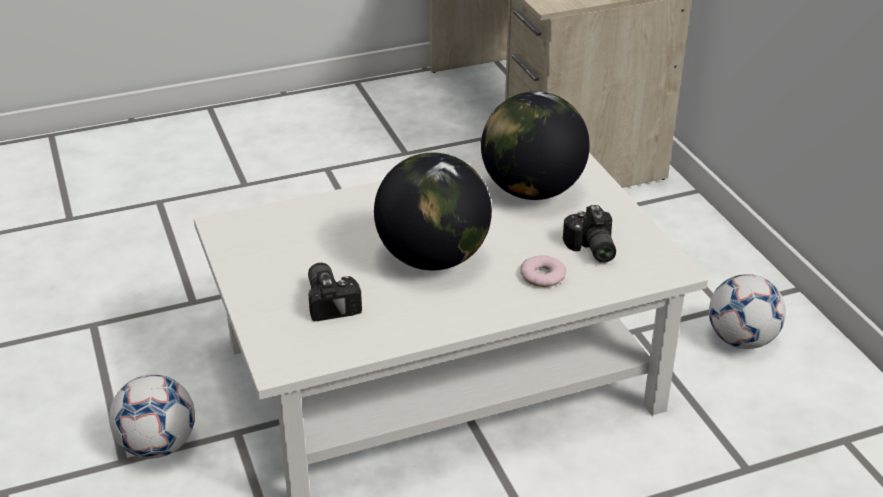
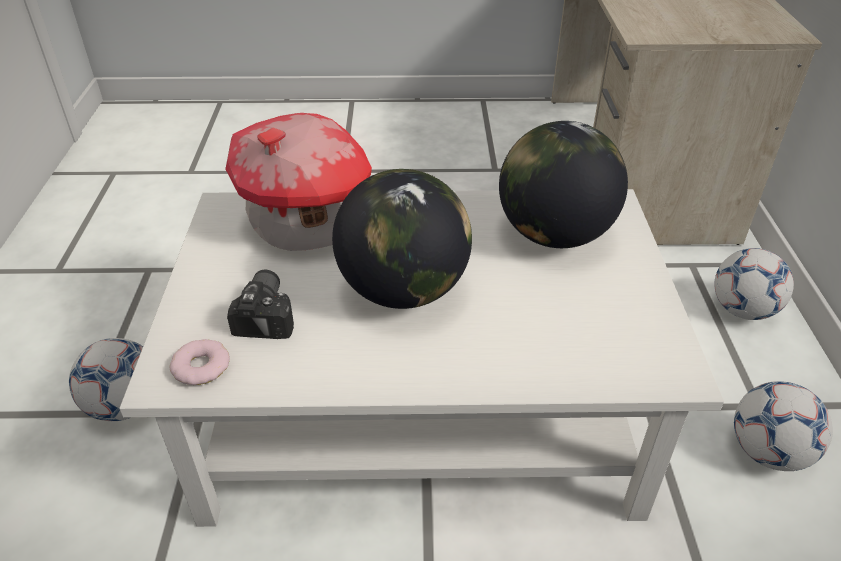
camera: 20 degrees right, 5 degrees up
(315, 223) = (309, 223): none -> toy house
(542, 275) = (515, 342): donut -> donut (201, 366)
(590, 249) = (589, 322): camera -> none
(686, 235) = (742, 310): none -> football

